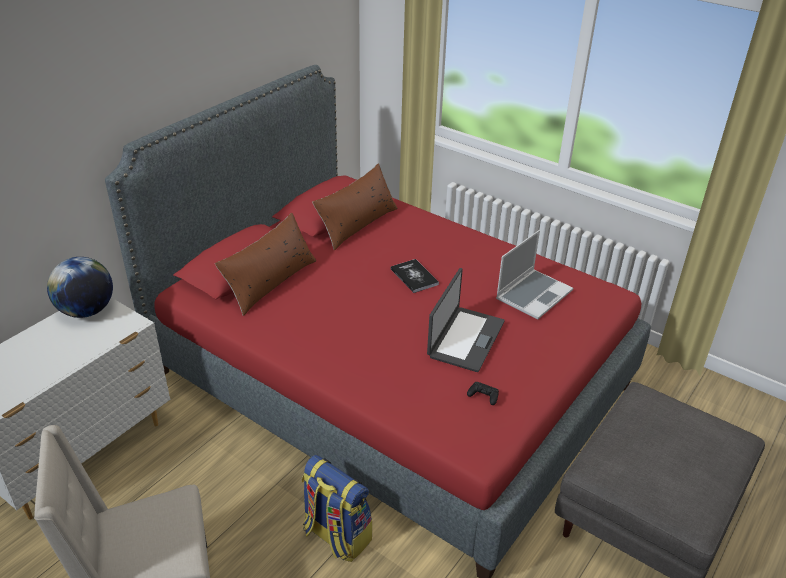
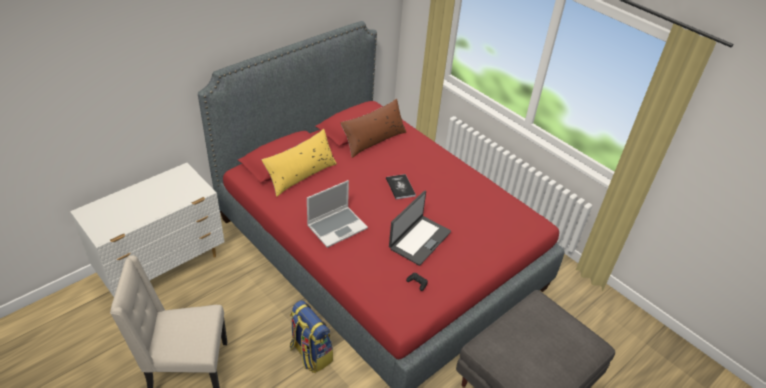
camera: 10 degrees right, 5 degrees up
(87, 311) = (176, 177): globe -> none
(270, 282) = (301, 175): brown pillow -> yellow pillow
(533, 294) = (480, 215): laptop -> laptop (337, 227)

